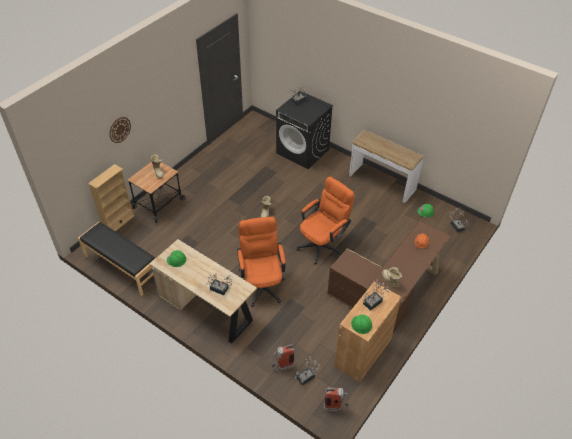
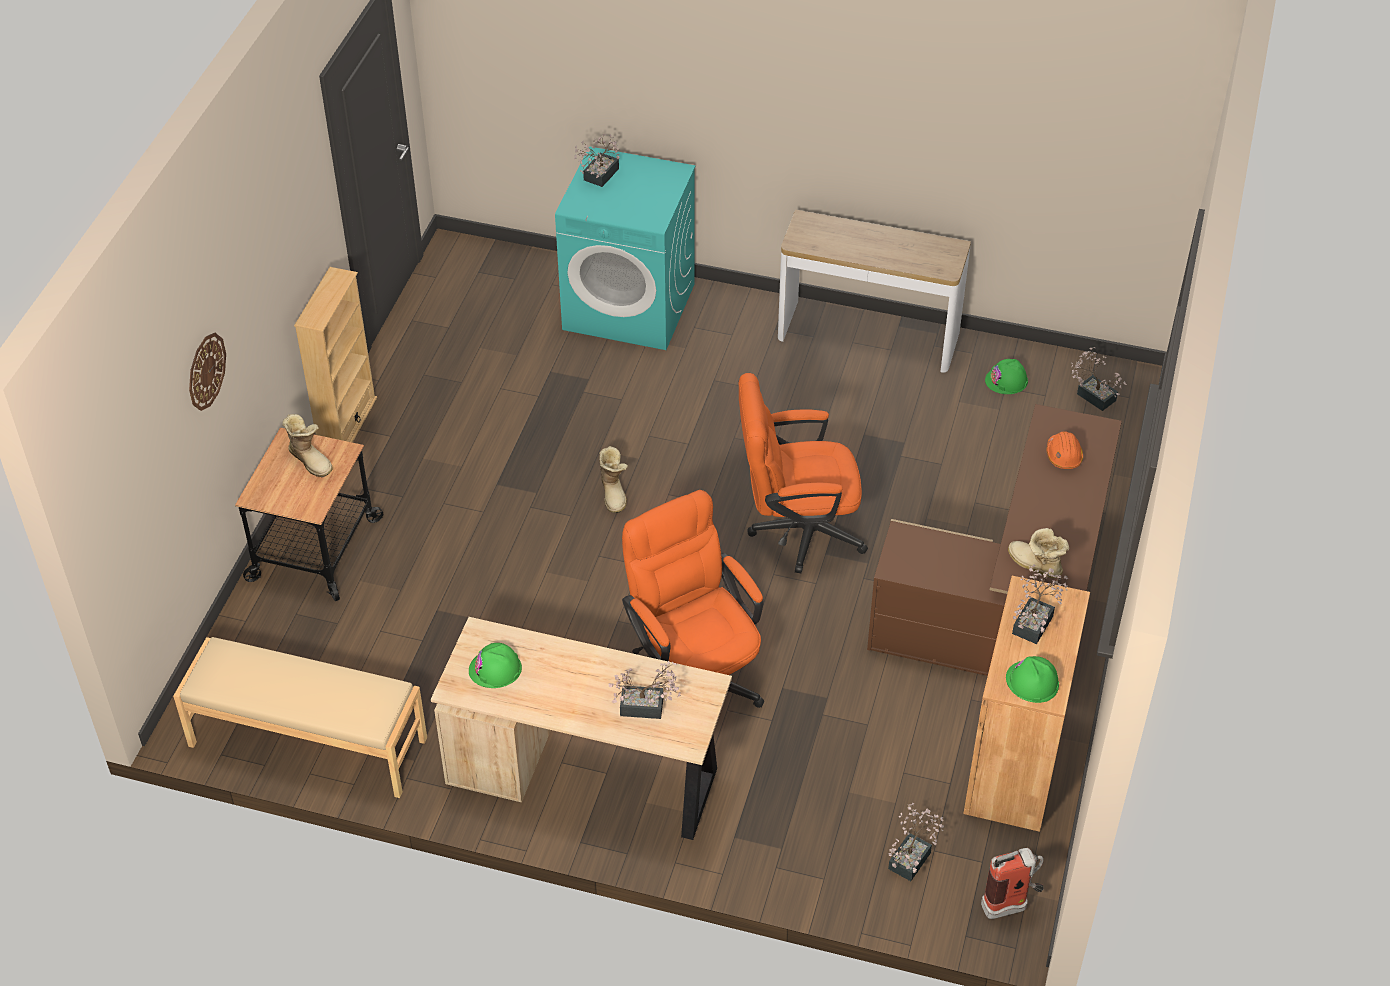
camera: 20 degrees left, 0 degrees up
(118, 223) = (232, 631): beige bookcase -> beige bookcase (347, 424)
(122, 267) = (307, 743): black bench -> beige bench
(282, 367) = (843, 854): fire extinguisher -> none
(303, 151) = (630, 306): black washing machine -> turquoise washing machine
(323, 244) = (796, 531): orange office chair -> orange office chair turned 120 degrees counterclockwise

